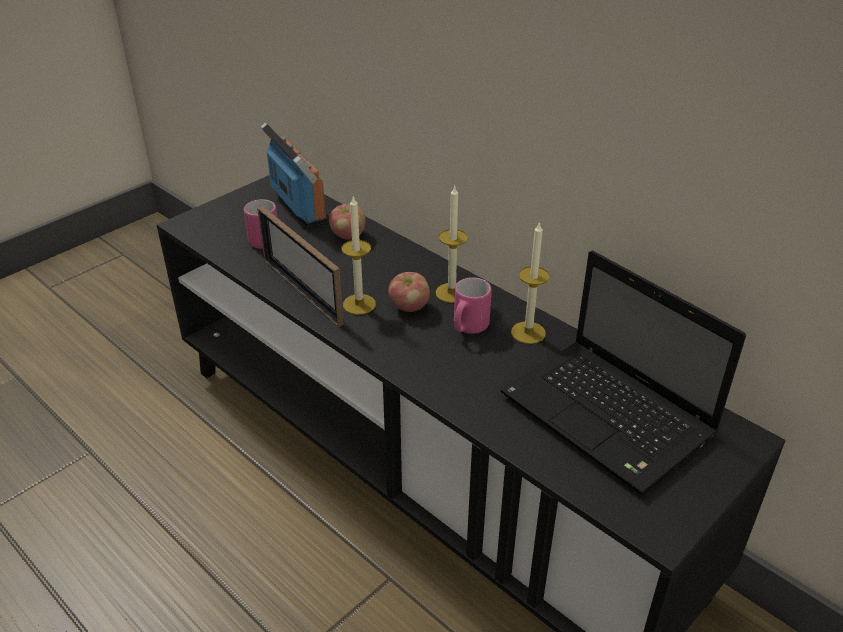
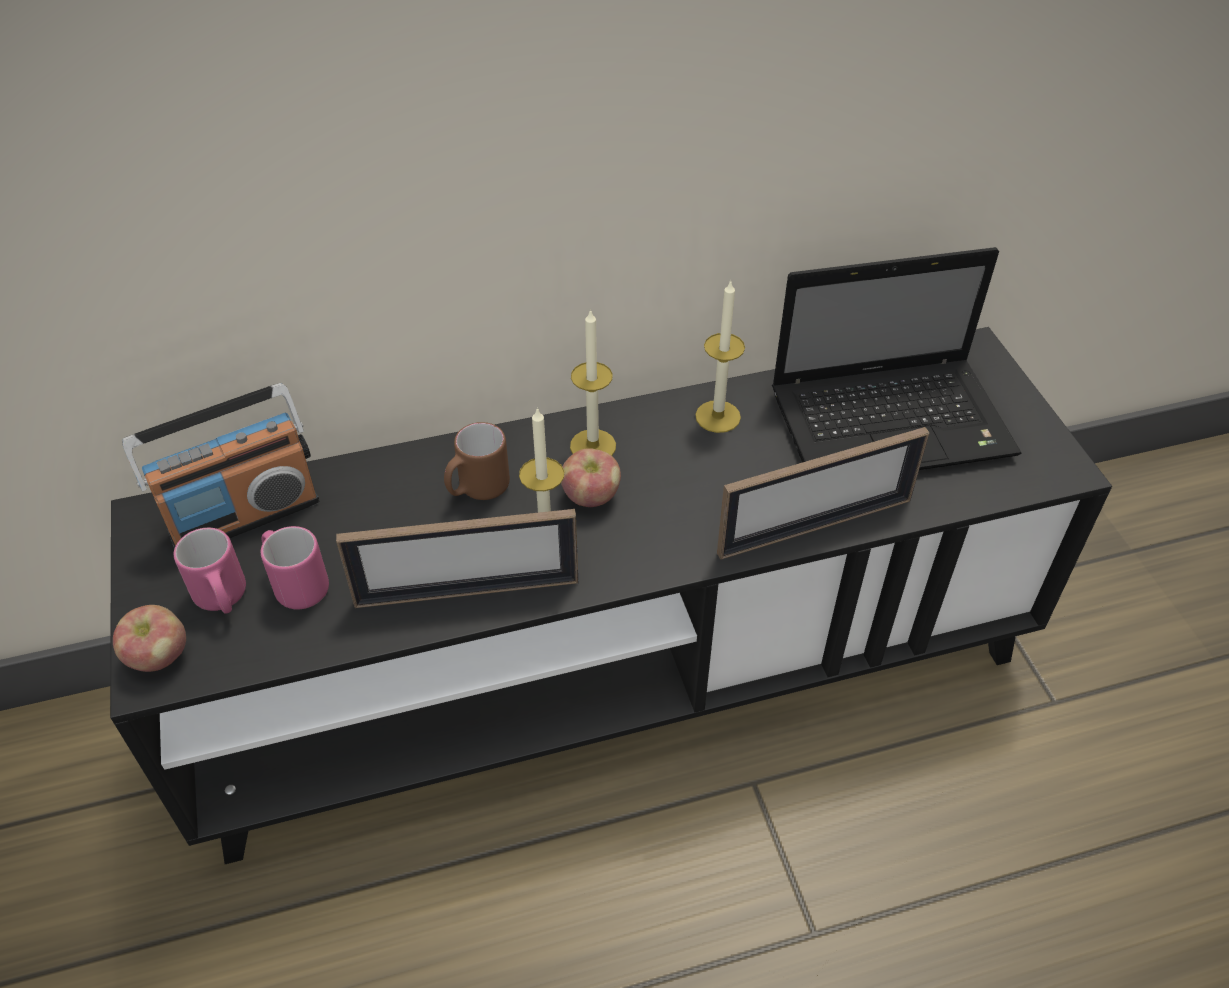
camera: 60 degrees left, 10 degrees up
(298, 206) = (244, 516): radio -> radio turned 150 degrees clockwise
(348, 236) = (377, 491): apple -> apple (159, 656)
(378, 266) = (477, 489): none -> brown mug
(468, 328) = (673, 462): pink mug -> pink mug (223, 599)
(468, 409) = (815, 526): none -> picture frame

